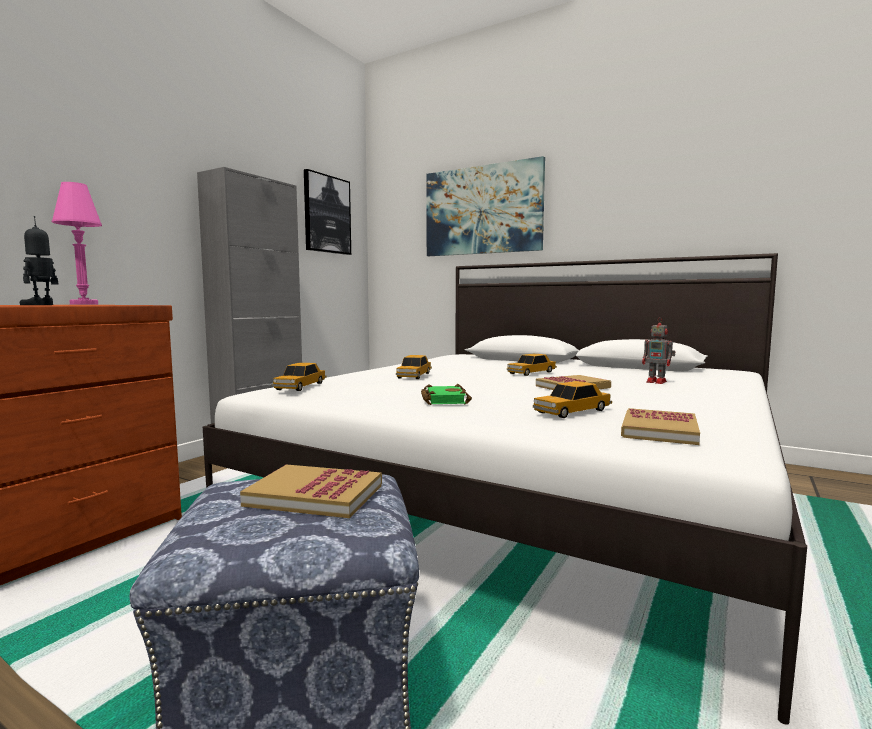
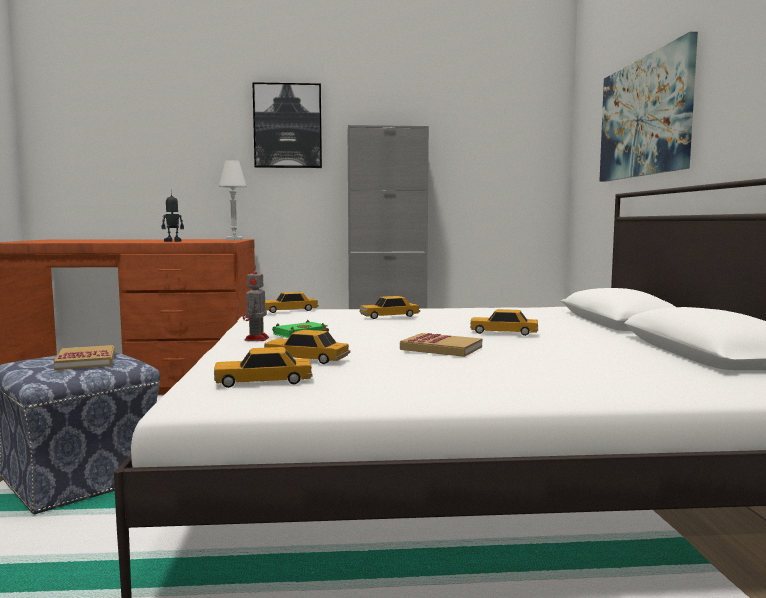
camera: 55 degrees right, 0 degrees up
(84, 304) = (234, 239): pink table lamp -> white table lamp
(326, 214) = (503, 143): picture -> picture (287, 126)
(657, 382) = (565, 366): toy robot -> toy robot (256, 339)
(659, 430) = (263, 381): book -> toy car

